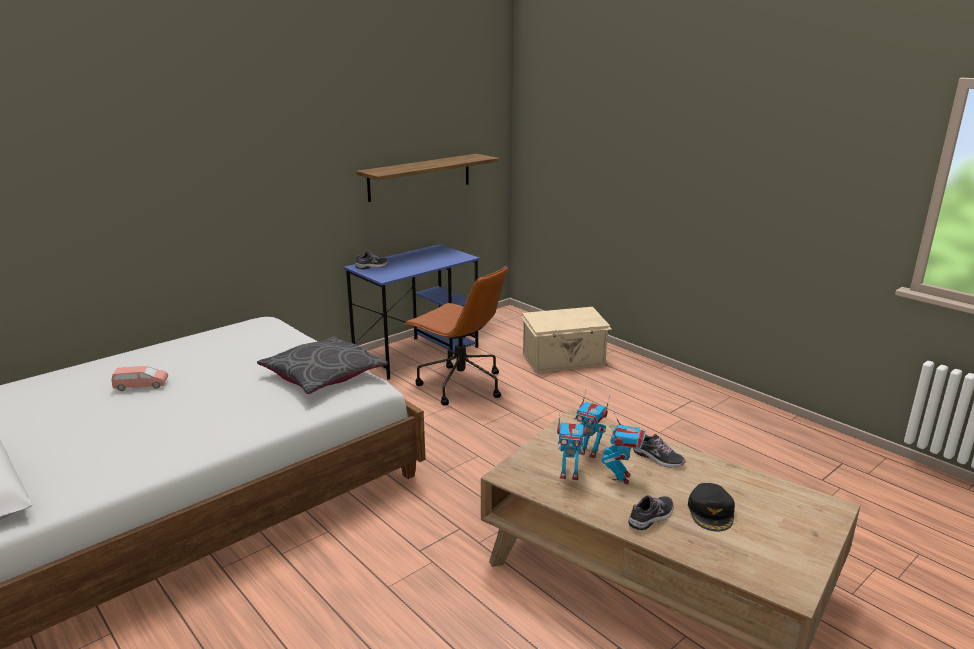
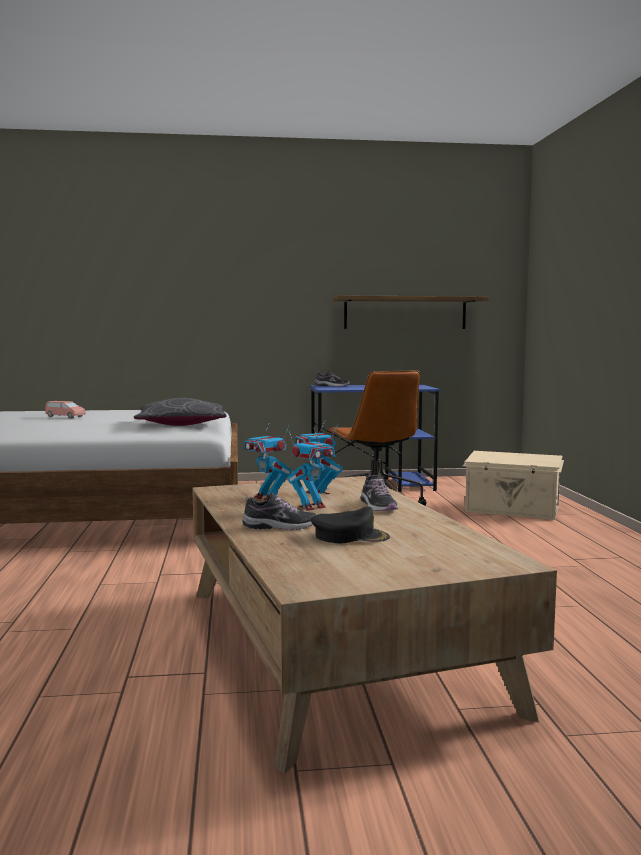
camera: 35 degrees right, 15 degrees down
(711, 512) = (350, 536): black cap -> black cap turned 135 degrees counterclockwise

